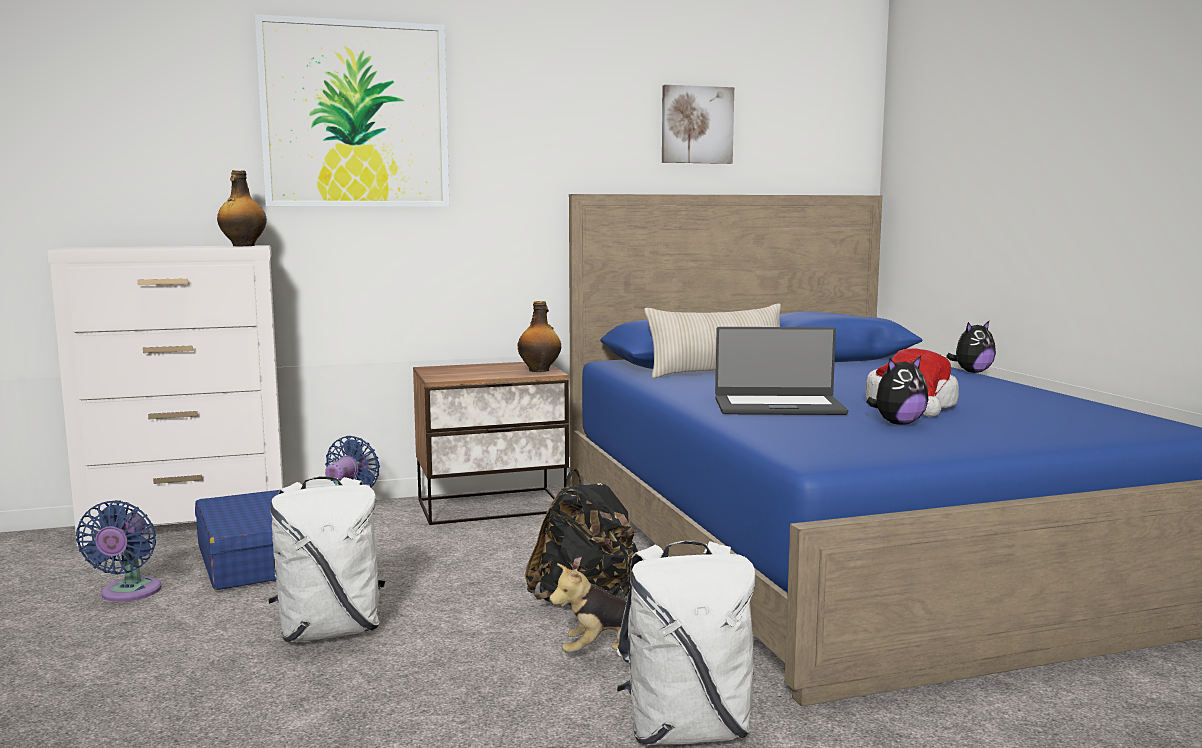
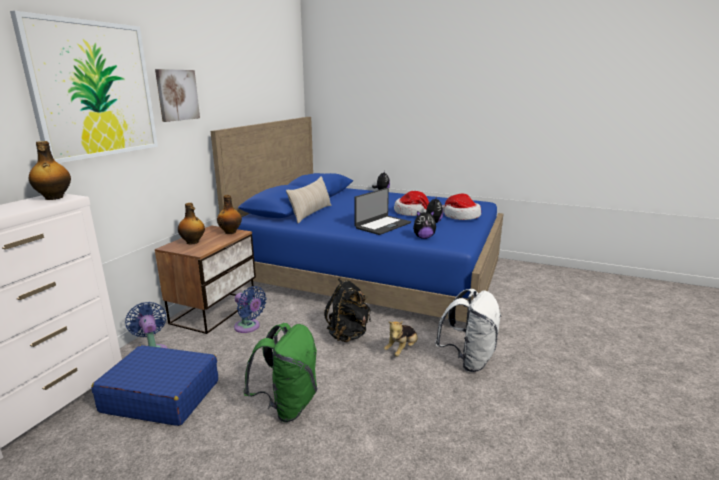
camera: 50 degrees left, 10 degrees up
(128, 593) = (125, 461): blue fan -> blue fan (249, 327)
(330, 631) = (288, 405): white backpack -> green backpack
(466, 370) = (193, 242): none -> bottle
(696, 125) = (249, 87): picture -> picture (177, 95)
(791, 434) = (423, 237): none -> plush toy
(1007, 430) = (460, 216): none -> hat

